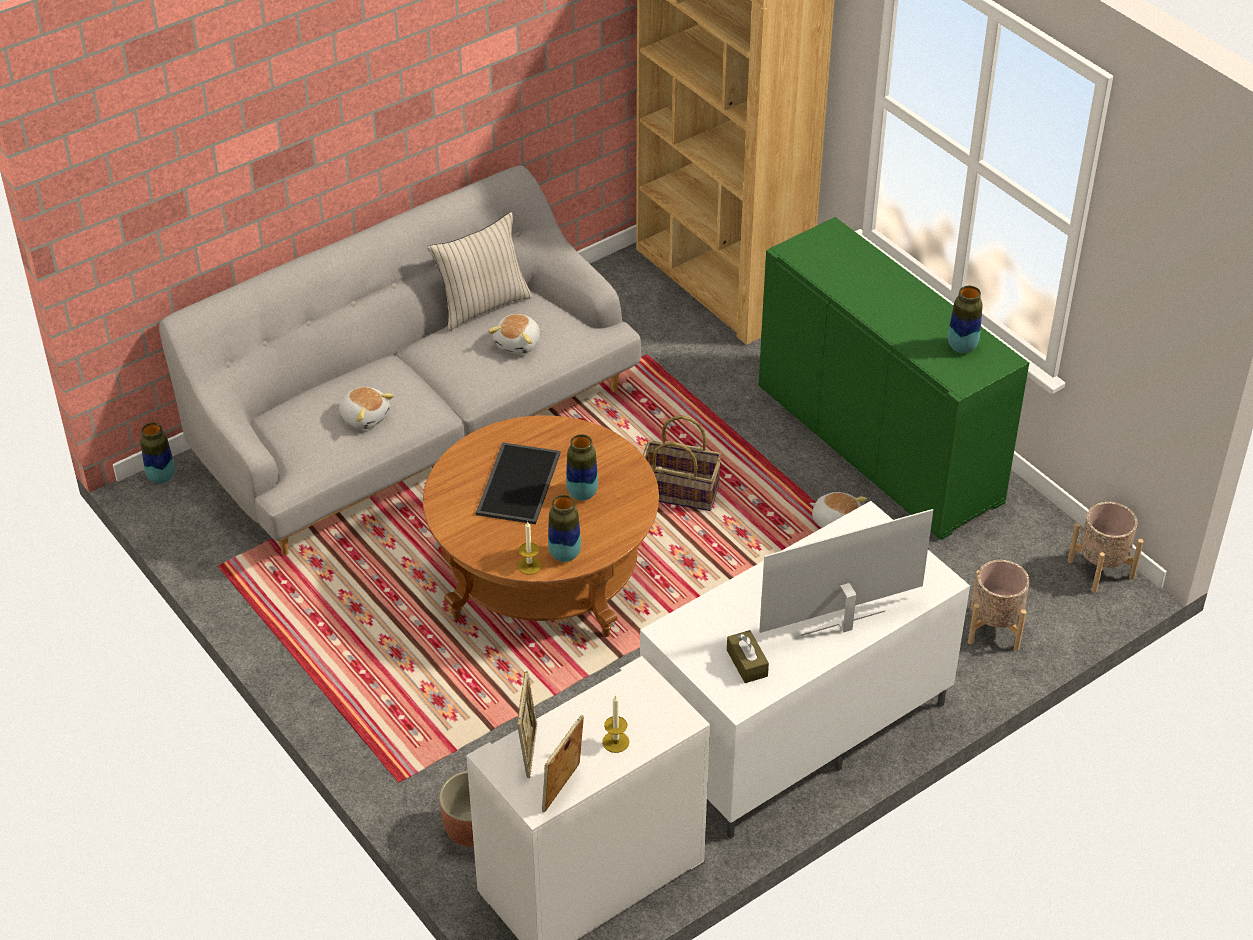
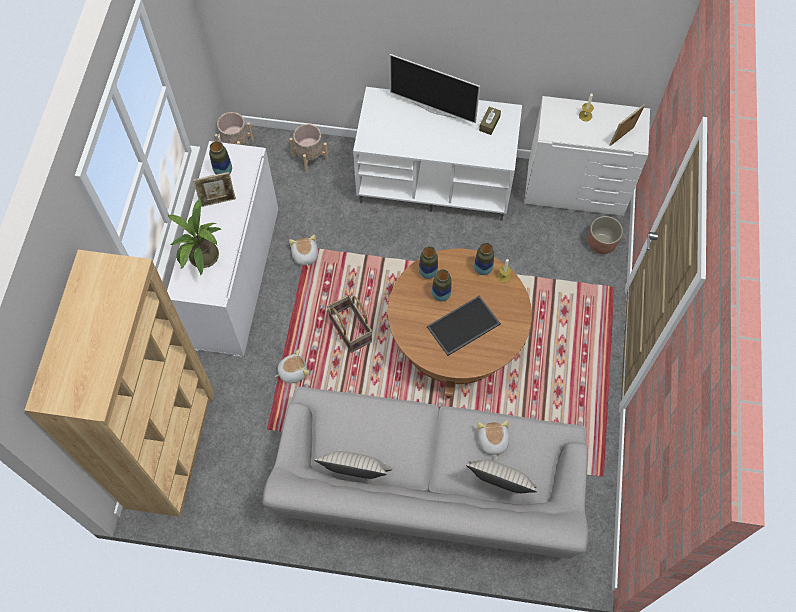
camera: 135 degrees left, 20 degrees up
(161, 477) = (588, 570): vase -> vase (428, 272)
(318, 390) = (499, 484): none -> beige pillow
(518, 343) = (367, 424): plush toy -> plush toy (292, 371)
(563, 789) = (624, 113): picture frame -> picture frame (218, 201)
(852, 265) = (201, 259): none -> potted plant
(878, 444) = (235, 277): green cabinet -> white cabinet

